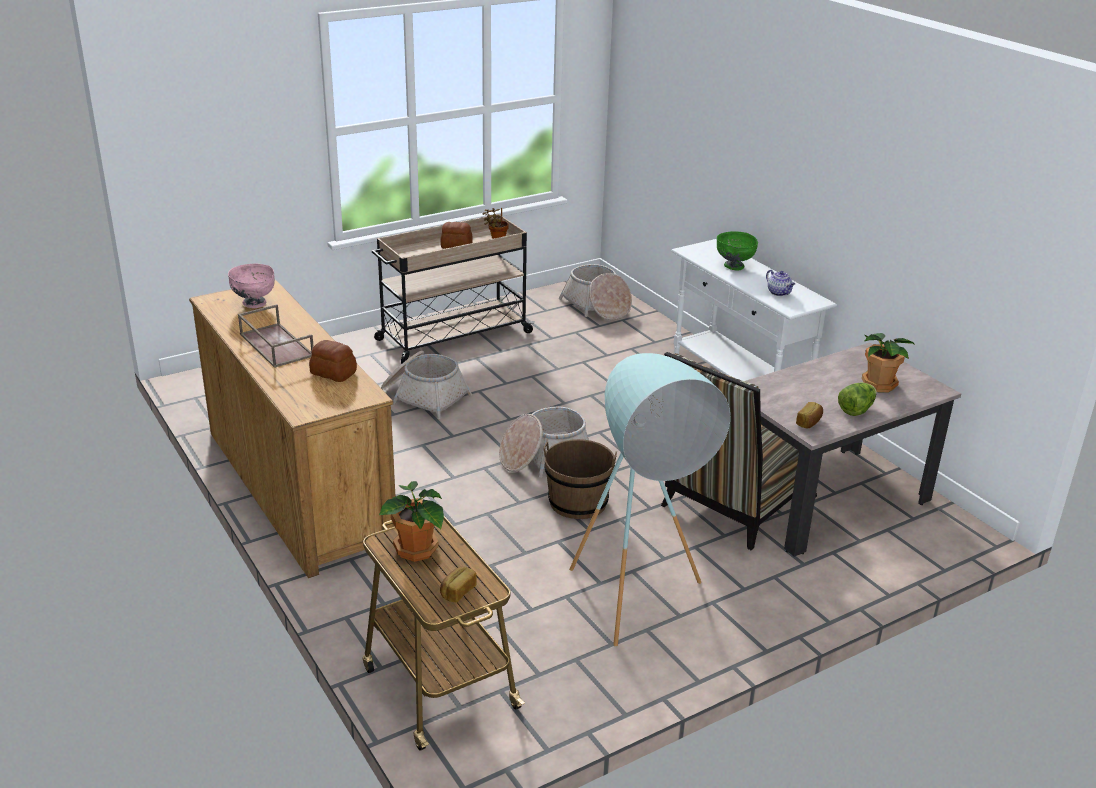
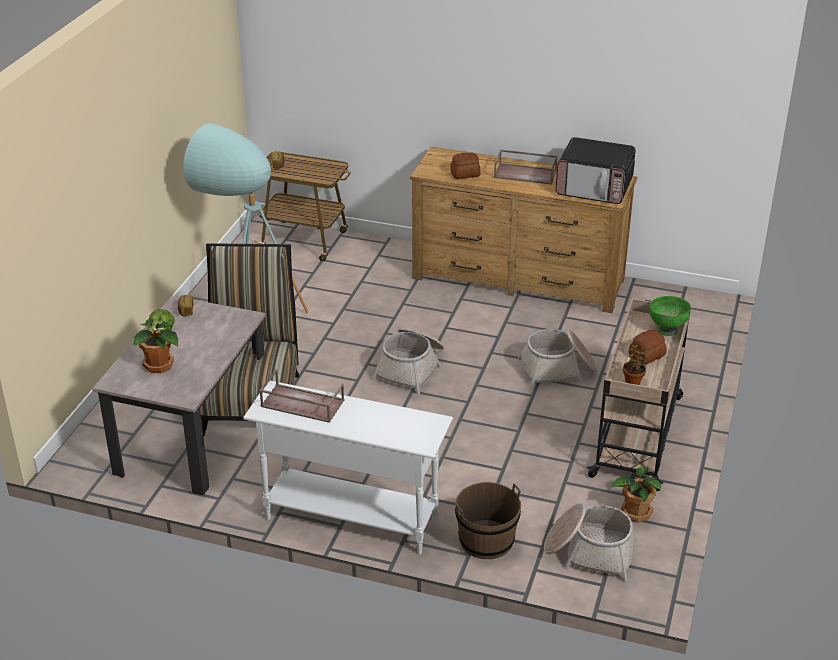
camera: 140 degrees right, 5 degrees up
(254, 303) = (594, 189): pink bowl -> microwave
(416, 550) = (318, 169): potted plant -> potted plant (635, 512)
(578, 502) = (351, 350): brown bucket -> brown bucket (486, 540)
(734, 266) = (372, 419): green bowl -> green bowl (667, 330)
(779, 293) = (301, 404): teapot -> brown tray

